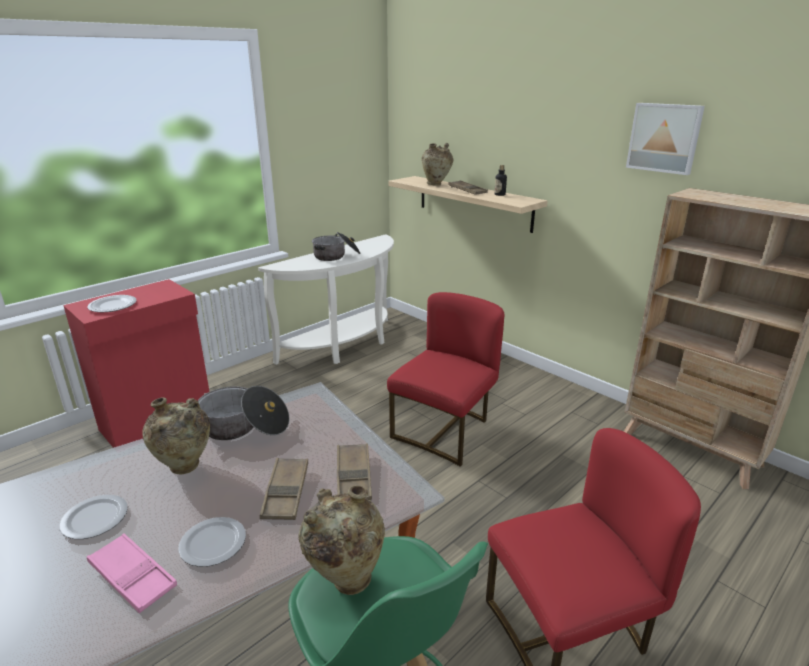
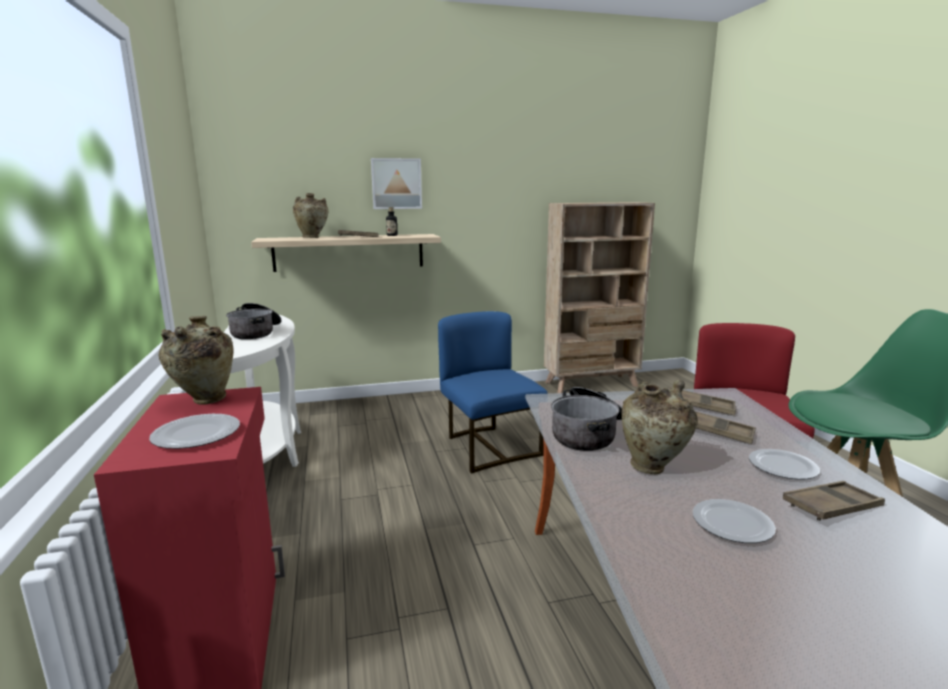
camera: 60 degrees left, 10 degrees down
(133, 577) = (832, 507): pink tray -> brown tray
(345, 580) = (849, 414): beige vase -> beige vase (204, 401)
(445, 431) = (489, 447): red chair -> blue chair
(664, 138) = (522, 171): picture -> picture (396, 184)

